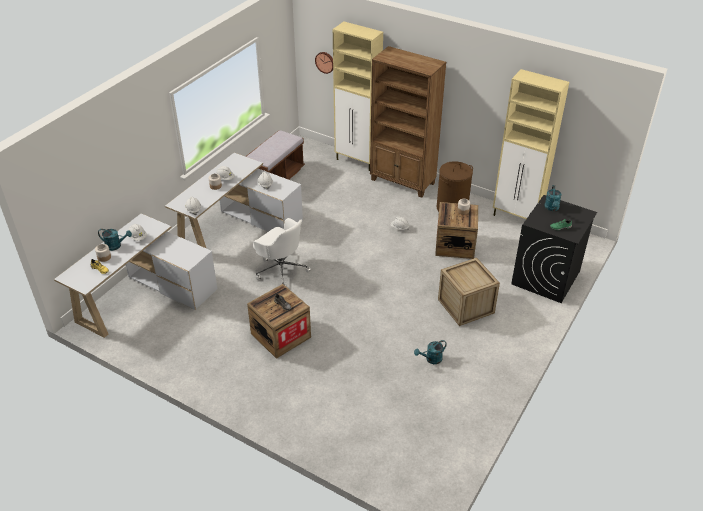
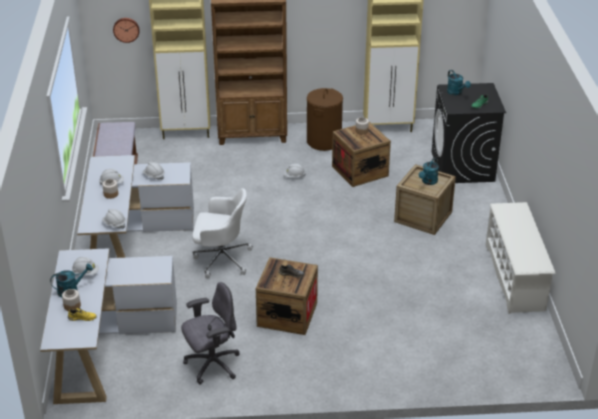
camera: 35 degrees left, 5 degrees down
(192, 347) = (212, 365): none -> grey office chair
(431, 359) = (440, 271): turquoise watering can -> turquoise watering can (428, 182)
(488, 396) = (515, 277): none -> white shoe rack

